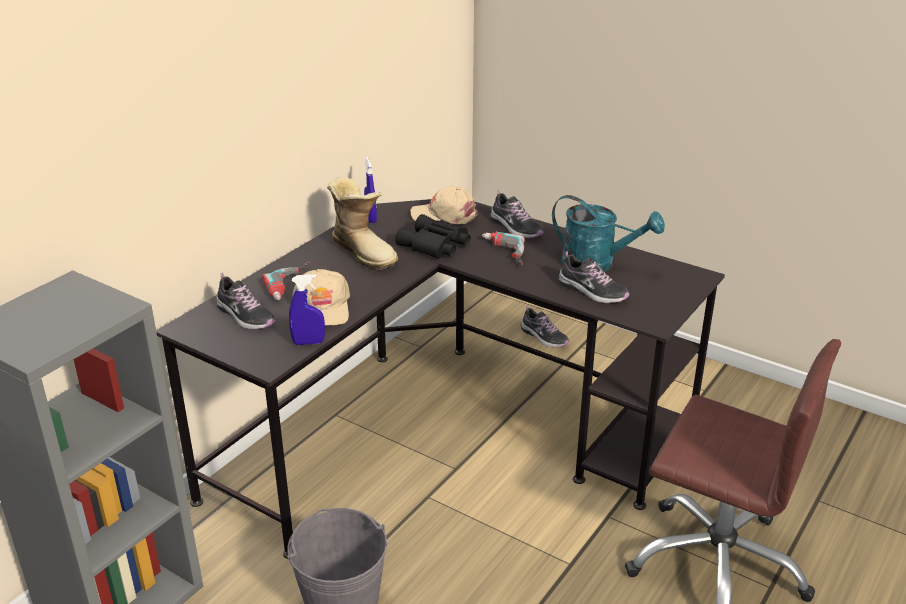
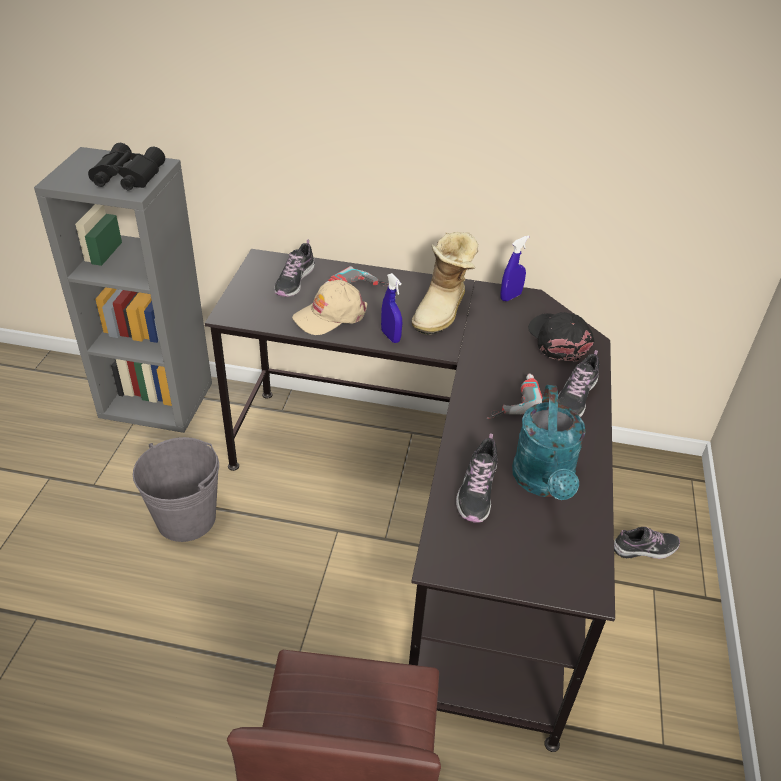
camera: 65 degrees right, 10 degrees up
(308, 342) = (271, 324): blue spray bottle -> blue spray bottle (390, 336)
(434, 246) = (488, 350): black binoculars -> black binoculars (126, 177)
(444, 215) = (558, 340): beige cap -> black cap
(544, 337) = (645, 549): shoe -> shoe turned 120 degrees counterclockwise

